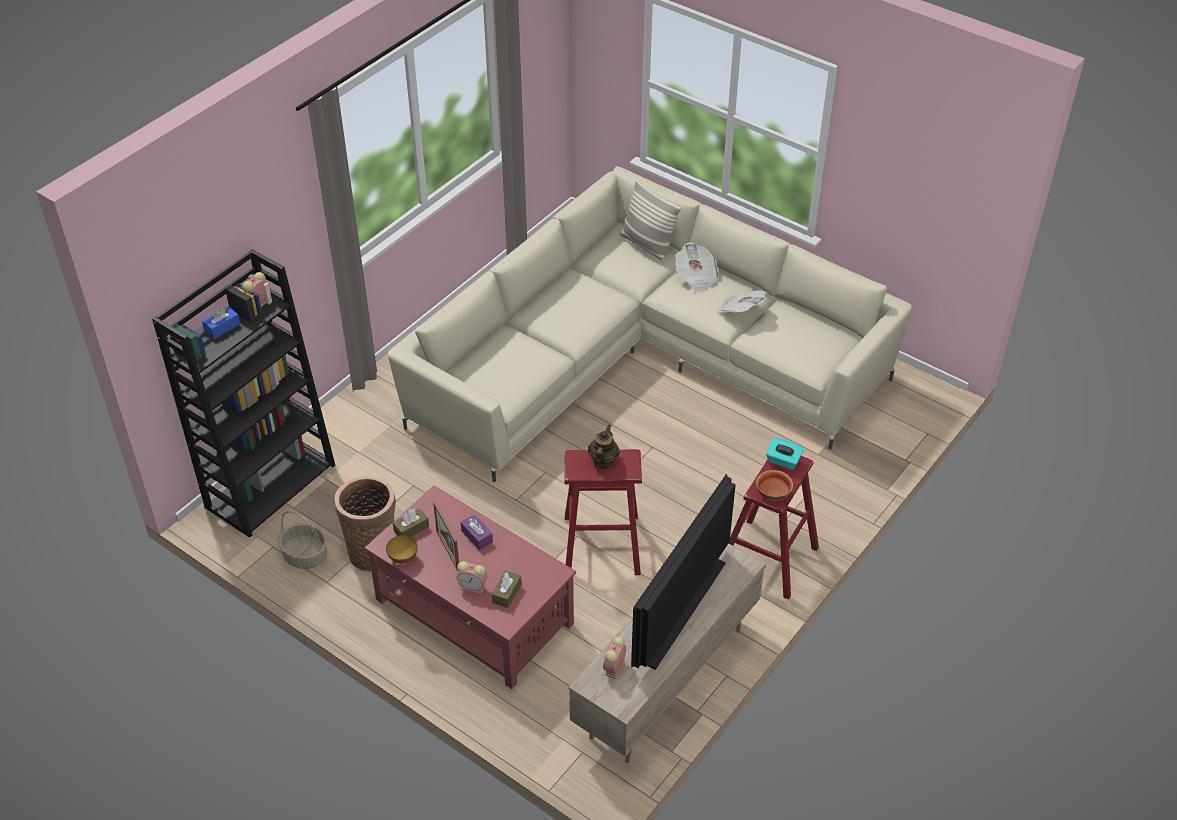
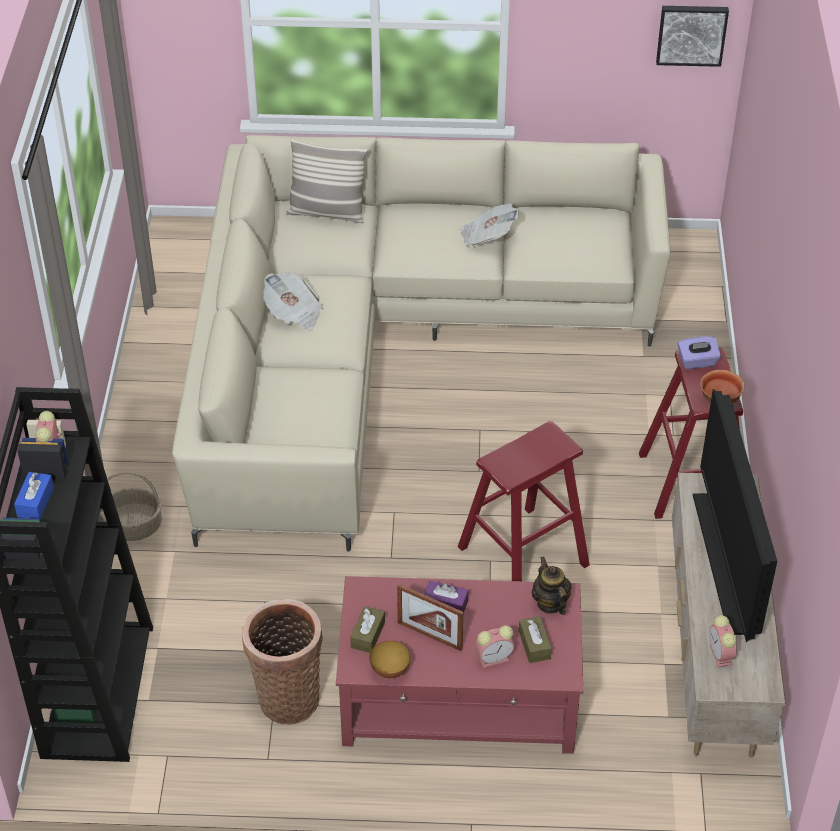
camera: 35 degrees left, 0 degrees up
(305, 556) = (215, 745): basket -> basket (133, 527)
(603, 461) = (527, 451): teapot -> teapot (550, 603)
(696, 278) = (410, 224): newspaper -> newspaper (293, 313)
(783, 461) = (697, 362): turquoise tissue box -> purple tissue box
(960, 216) = (691, 34): none -> picture

